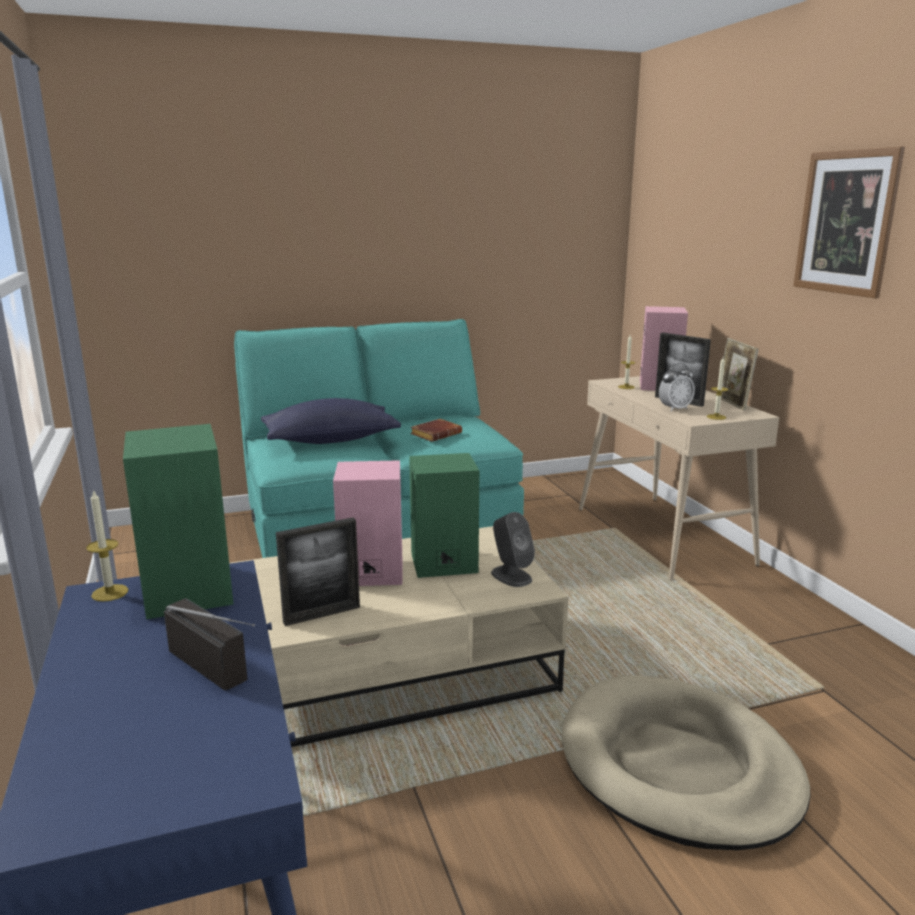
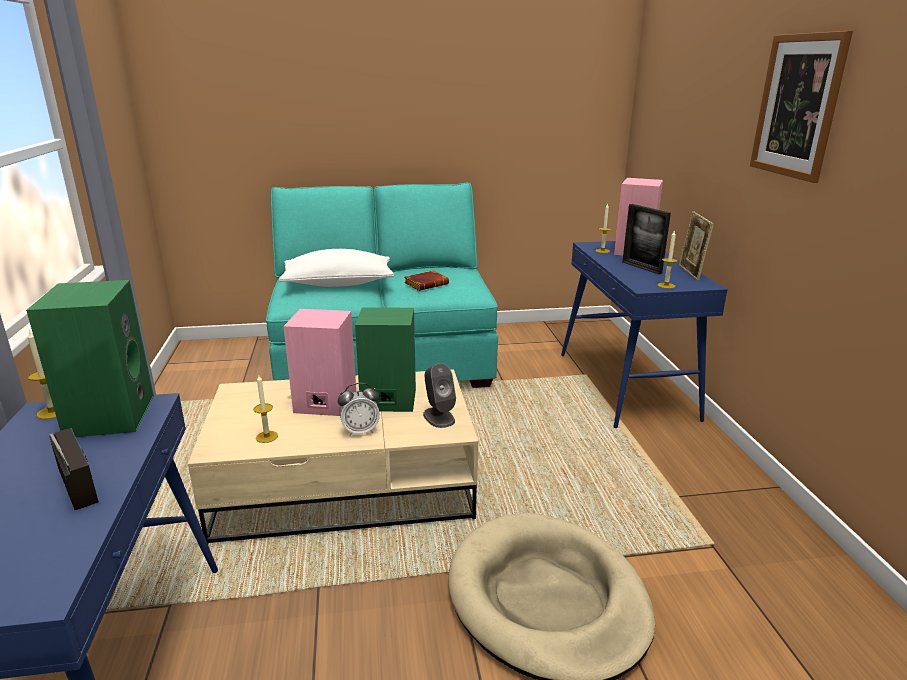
camera: 10 degrees right, 5 degrees up
(322, 615) = (267, 437): picture frame -> candle
(330, 440) = (338, 284): blue pillow -> white pillow
(663, 536) = (626, 385): beige console table -> blue console table
(675, 409) = (632, 275): alarm clock -> alarm clock (360, 431)

